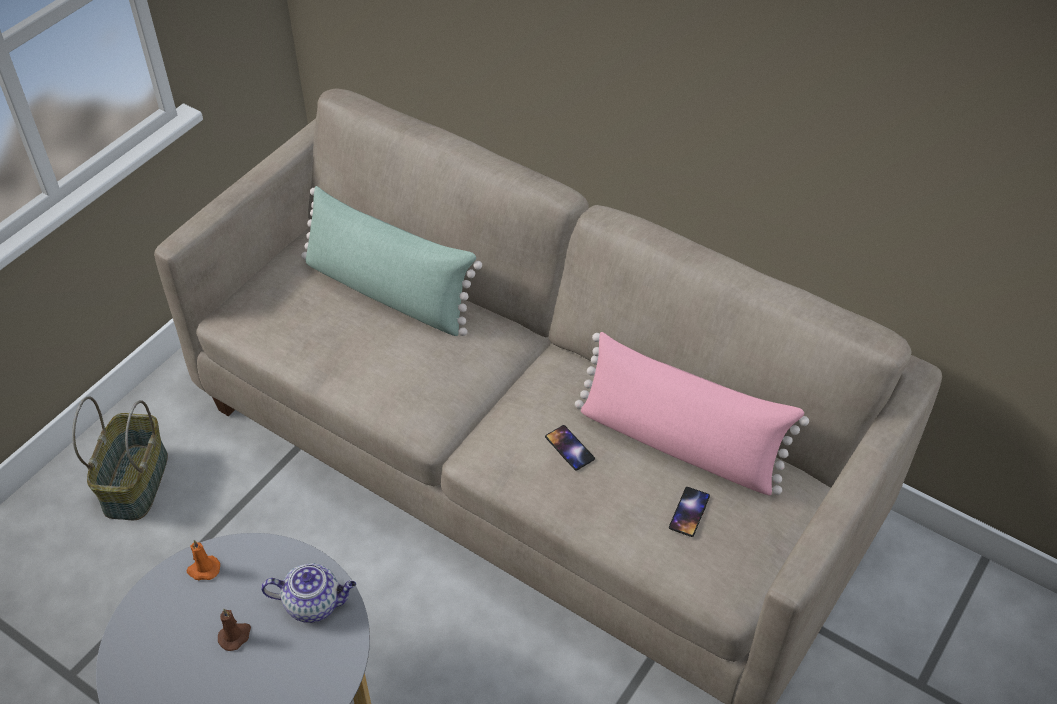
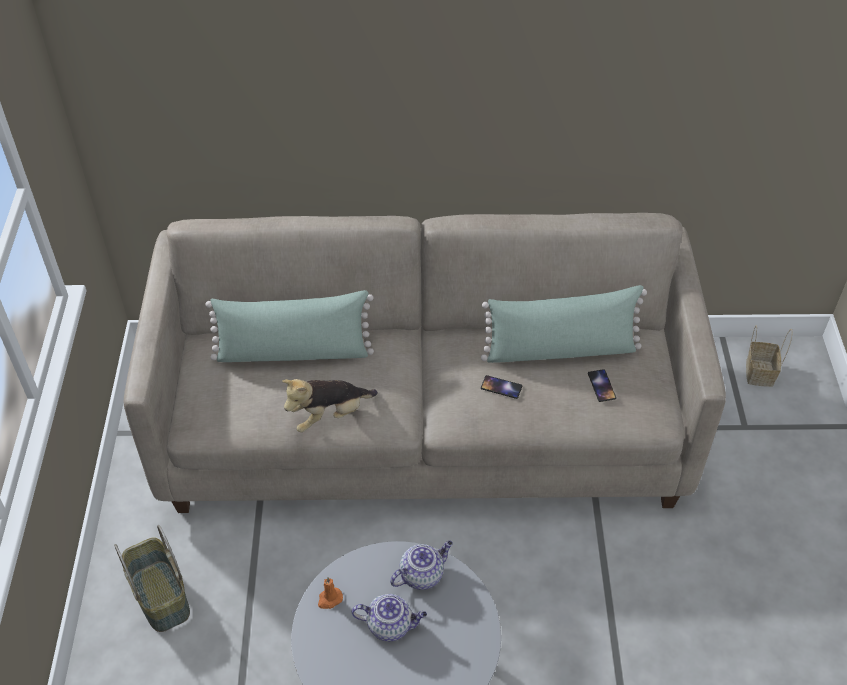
camera: 35 degrees left, 0 degrees up
(235, 636) = (390, 625): brown candle -> teapot
(360, 376) = (329, 415): none -> plush toy
(679, 444) = (560, 350): pink pillow -> green pillow
(999, 628) = (758, 372): none -> basket

